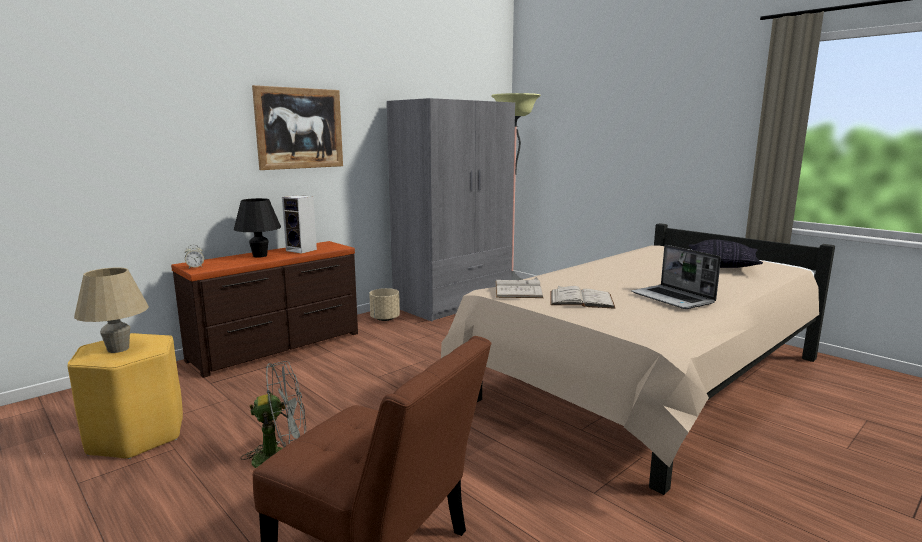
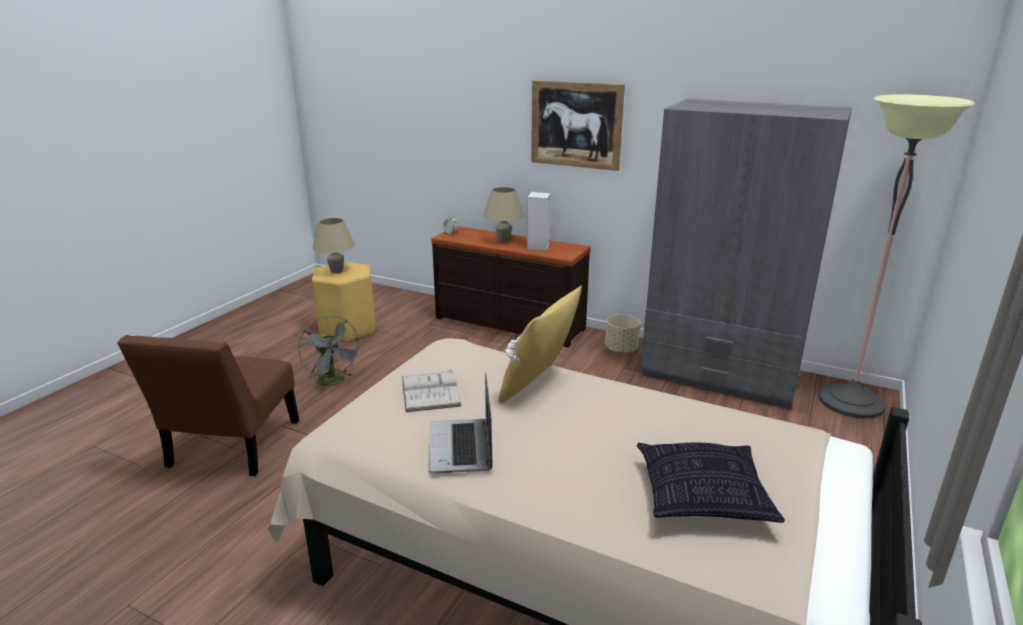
camera: 70 degrees right, 10 degrees up
(260, 256) = (503, 240): black table lamp -> beige table lamp
(518, 289) = (454, 355): white book -> none
(584, 276) = (540, 385): none -> yellow pillow
(673, 298) = (461, 448): laptop -> laptop turned 45 degrees counterclockwise

